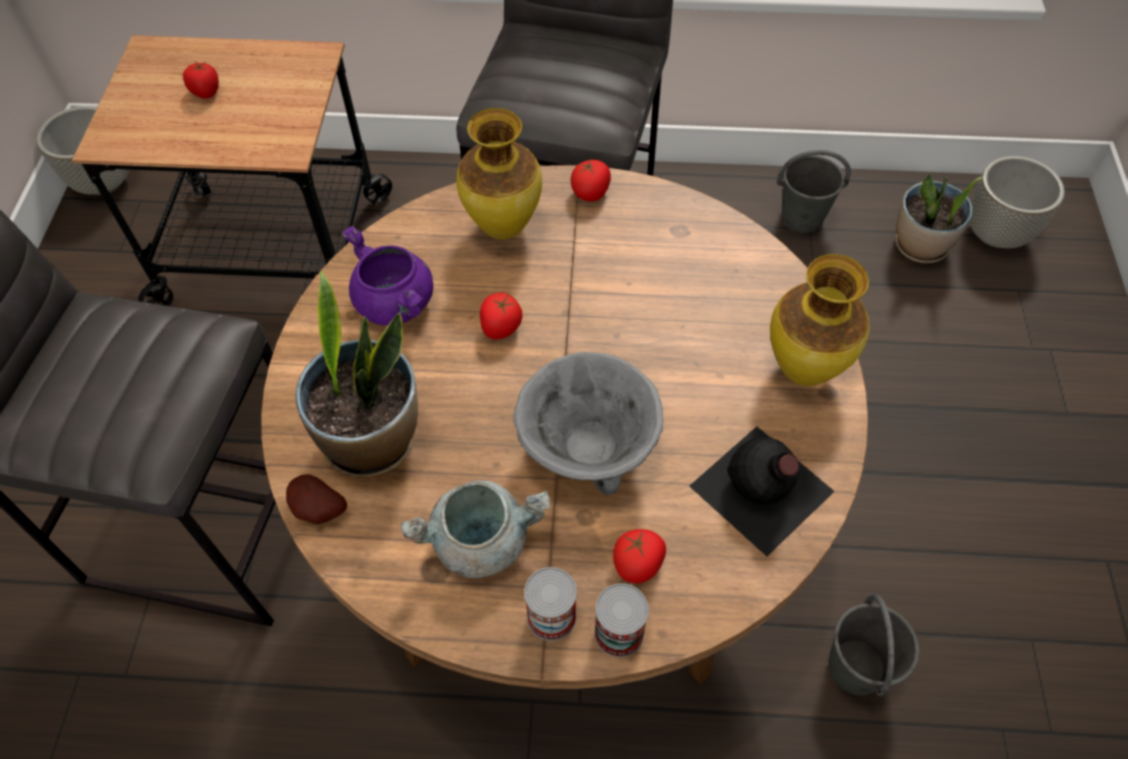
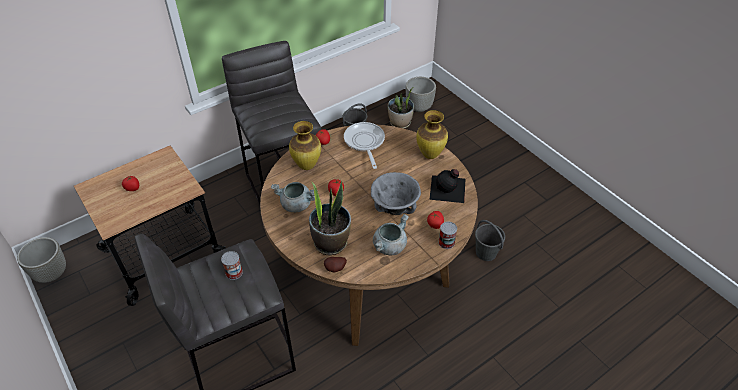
camera: 40 degrees left, 10 degrees down
(396, 304) = (296, 204): purple cooking pot -> grey cooking pot
(551, 616) = (426, 250): can -> can (234, 272)
(677, 247) = (364, 143): none -> frying pan

